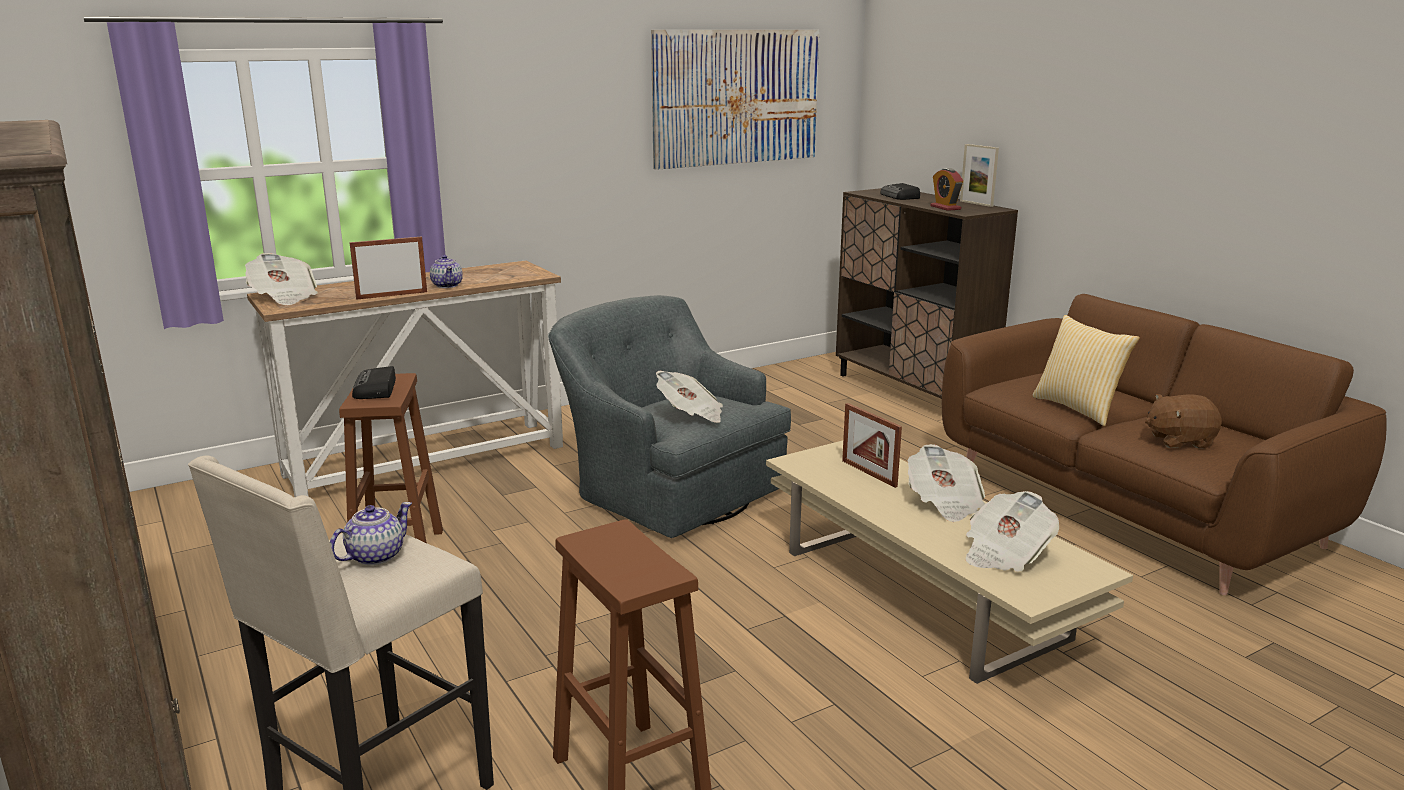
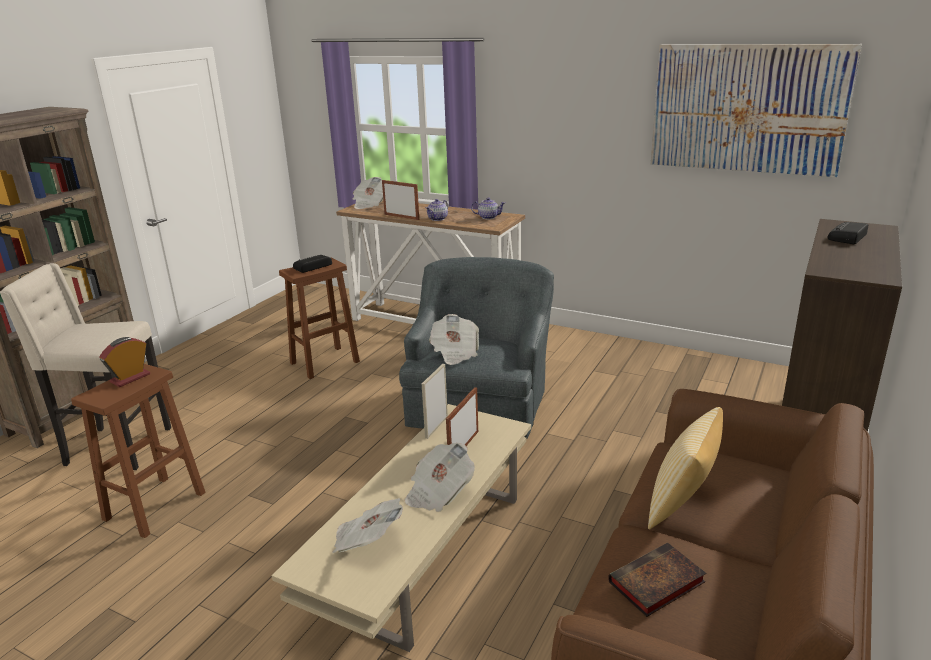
camera: 60 degrees right, 5 degrees up
(374, 556) = (97, 334): teapot -> teapot (488, 217)
(945, 207) = (832, 260): alarm clock -> alarm clock (130, 378)
(976, 203) = (888, 266): picture frame -> picture frame (436, 427)
(1179, 441) = (655, 584): brown plush toy -> book

